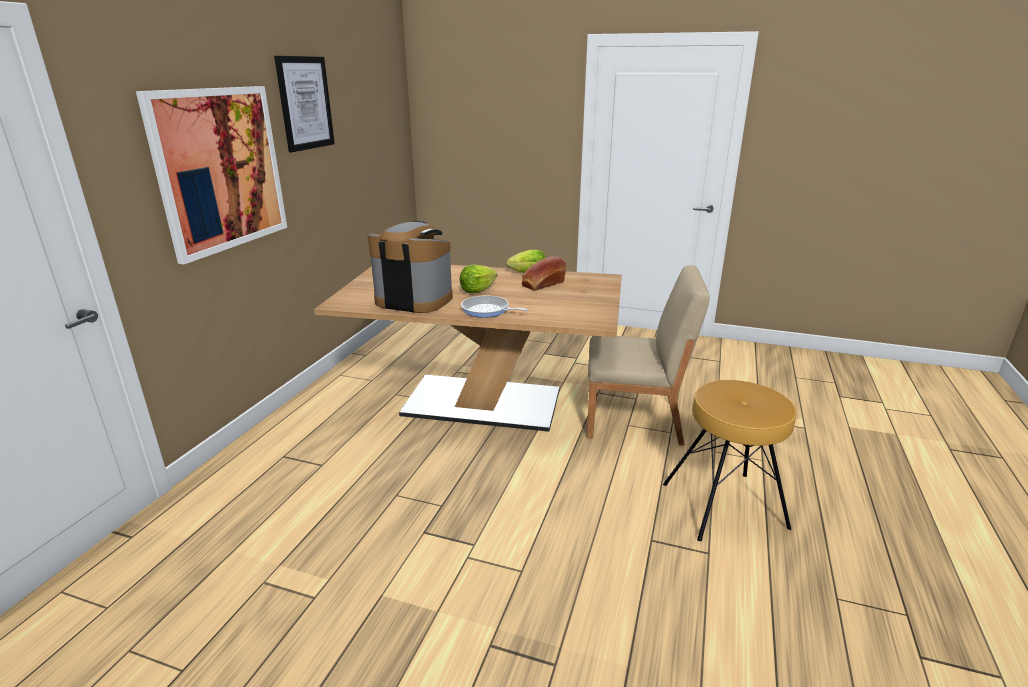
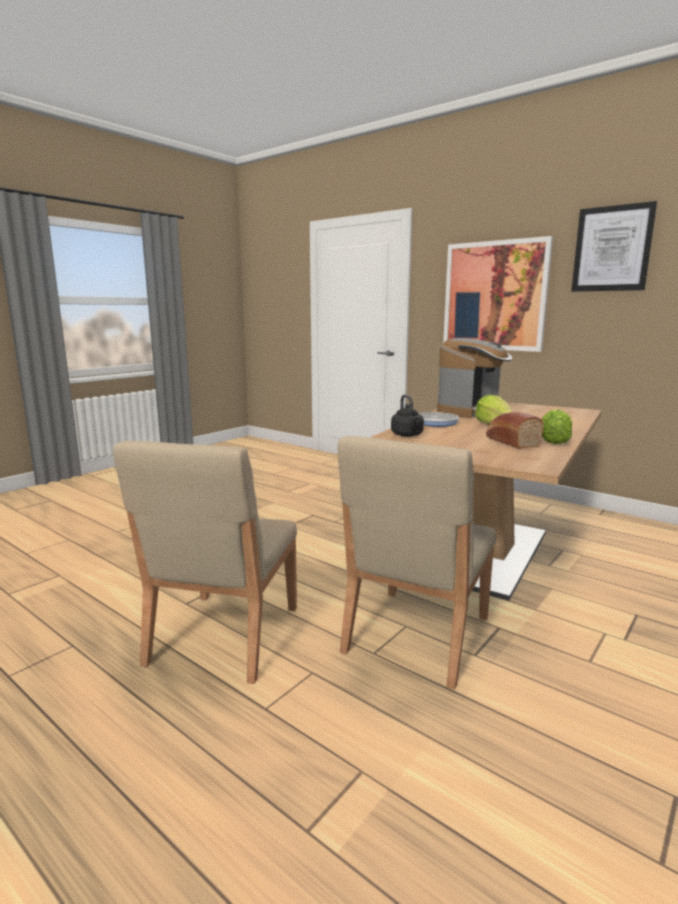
camera: 110 degrees right, 10 degrees down
(553, 315) = (407, 435): none -> black kettle
(724, 506) = (223, 636): brown stool -> beige chair

